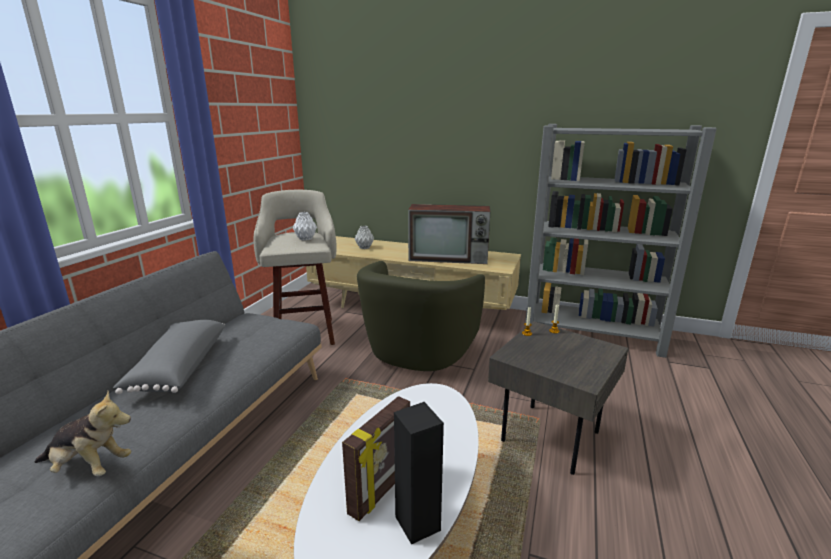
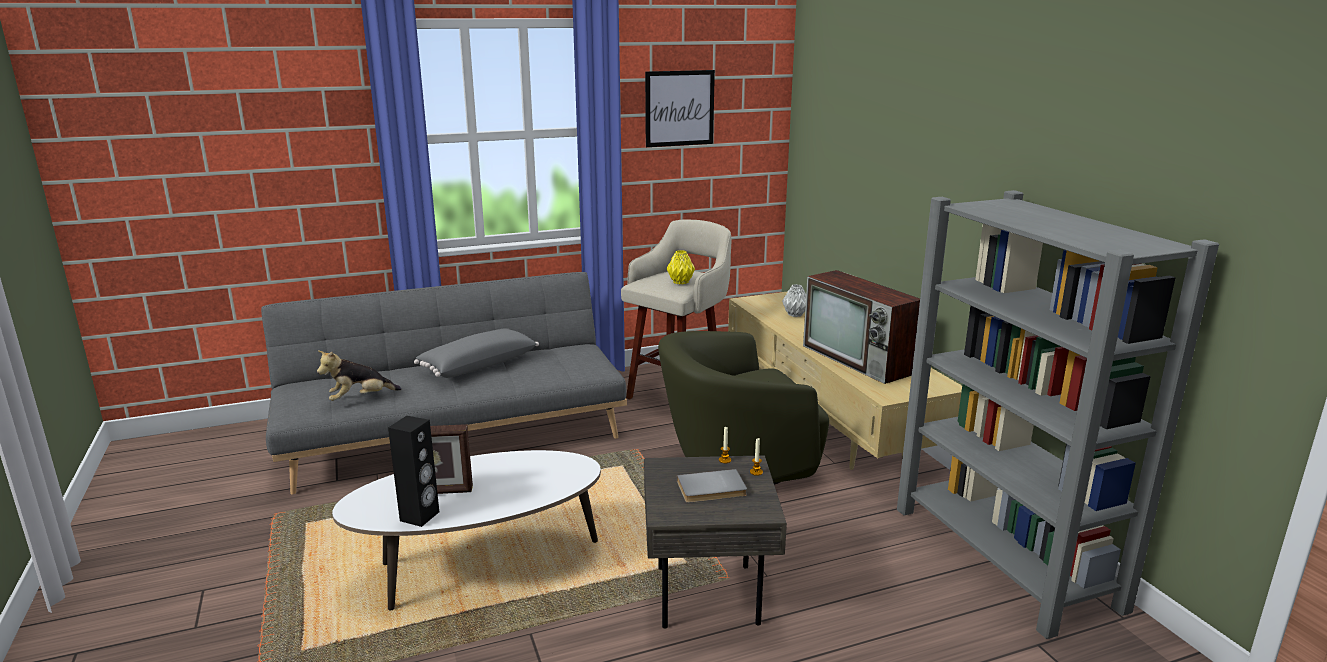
camera: 50 degrees right, 0 degrees up
(89, 467) = (360, 399): plush toy -> plush toy turned 90 degrees clockwise
(237, 99) = (679, 108): none -> picture
(306, 239) = (681, 282): white vase -> yellow vase
(564, 352) = (712, 490): none -> grey book

